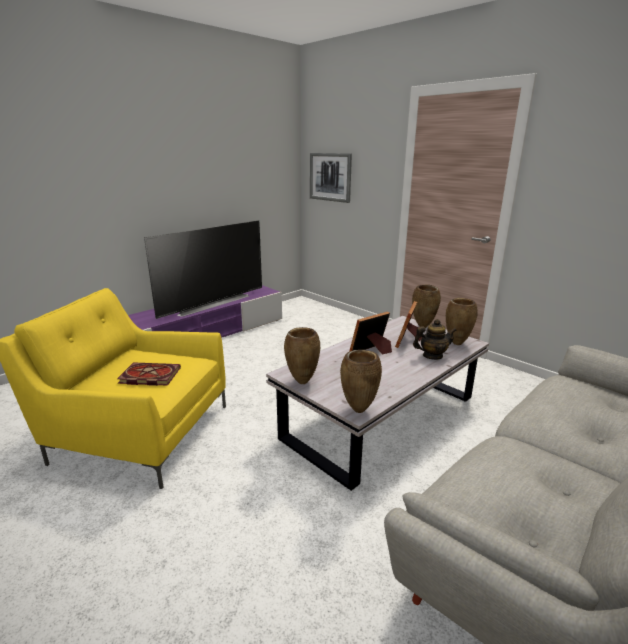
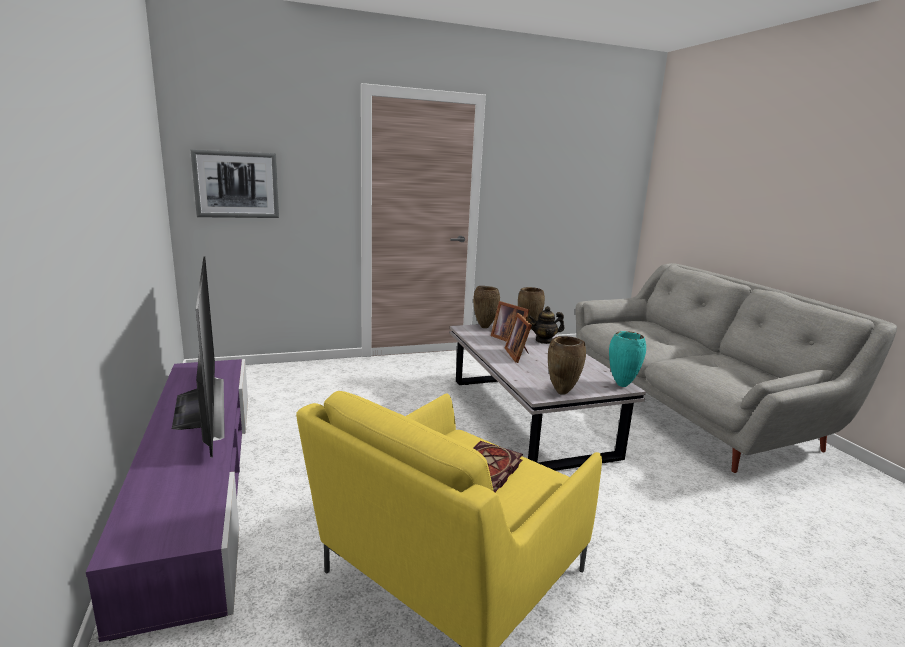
camera: 65 degrees left, 5 degrees down
(358, 409) = (621, 385): brown vase -> turquoise vase
(432, 356) = (544, 341): teapot -> teapot turned 120 degrees counterclockwise

